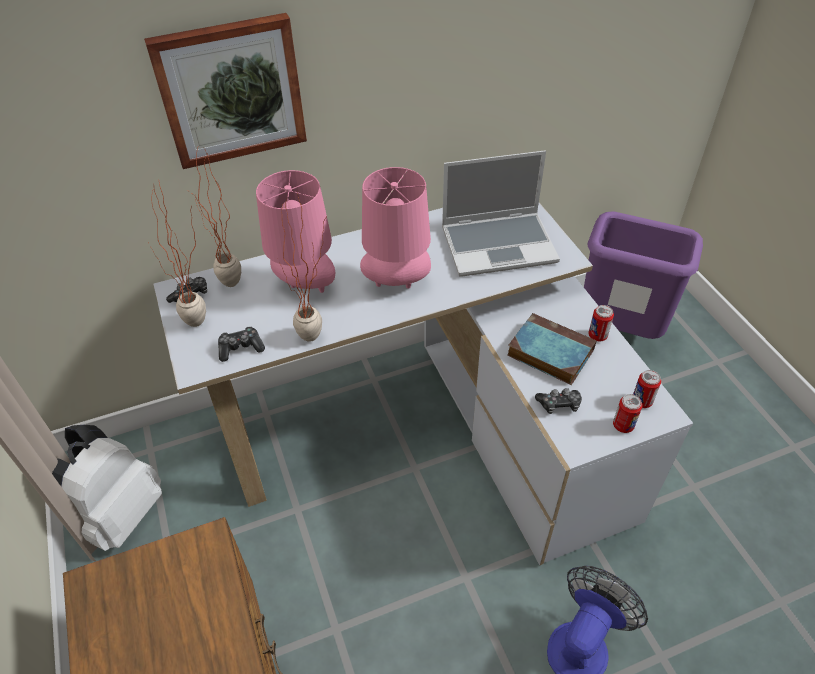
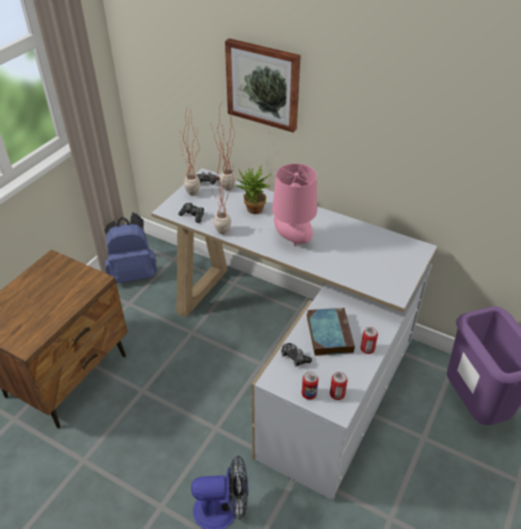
camera: 50 degrees right, 5 degrees down
(120, 514) = (133, 273): white backpack -> blue backpack
(304, 286) = (253, 211): pink table lamp -> potted plant
(499, 244) = (371, 261): laptop -> none

